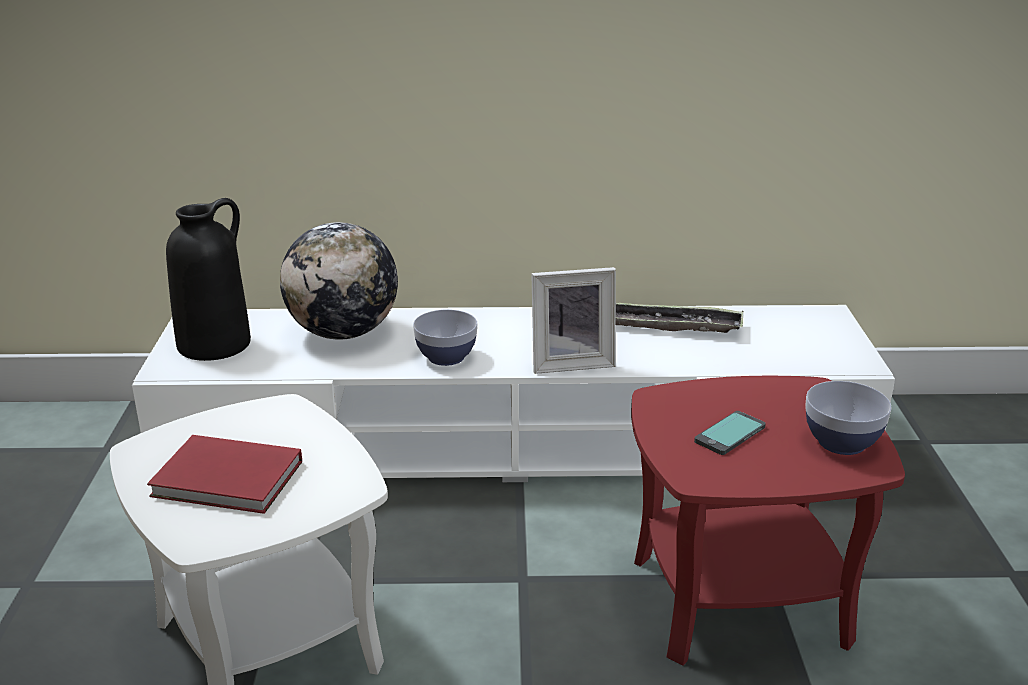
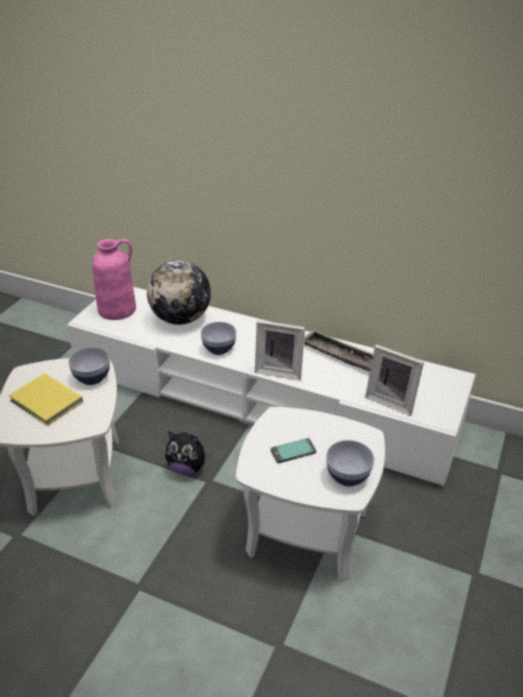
camera: 25 degrees right, 10 degrees up
(215, 344) = (117, 309): black vase -> pink vase
(230, 480) = (47, 402): red book -> yellow book
(287, 424) = (92, 377): none -> bowl
(470, 570) = (187, 467): none -> plush toy
(740, 599) = (307, 532): red side table -> white side table
(770, 359) = (391, 401): none -> picture frame

